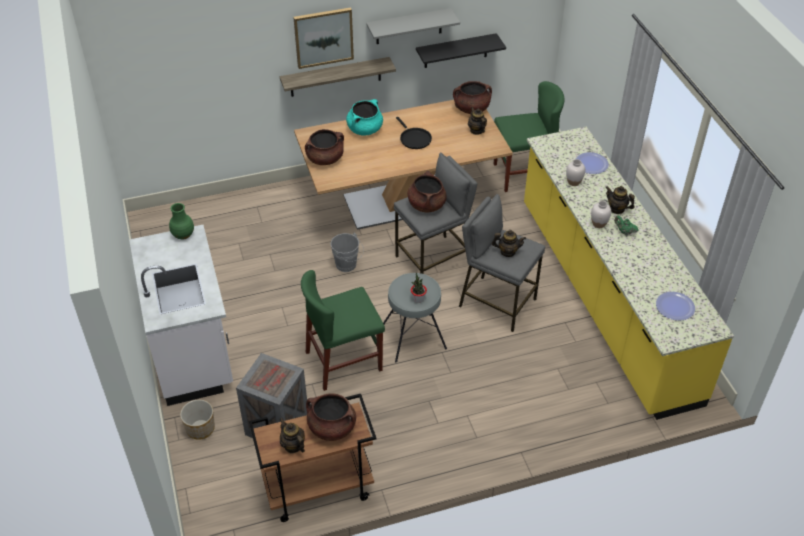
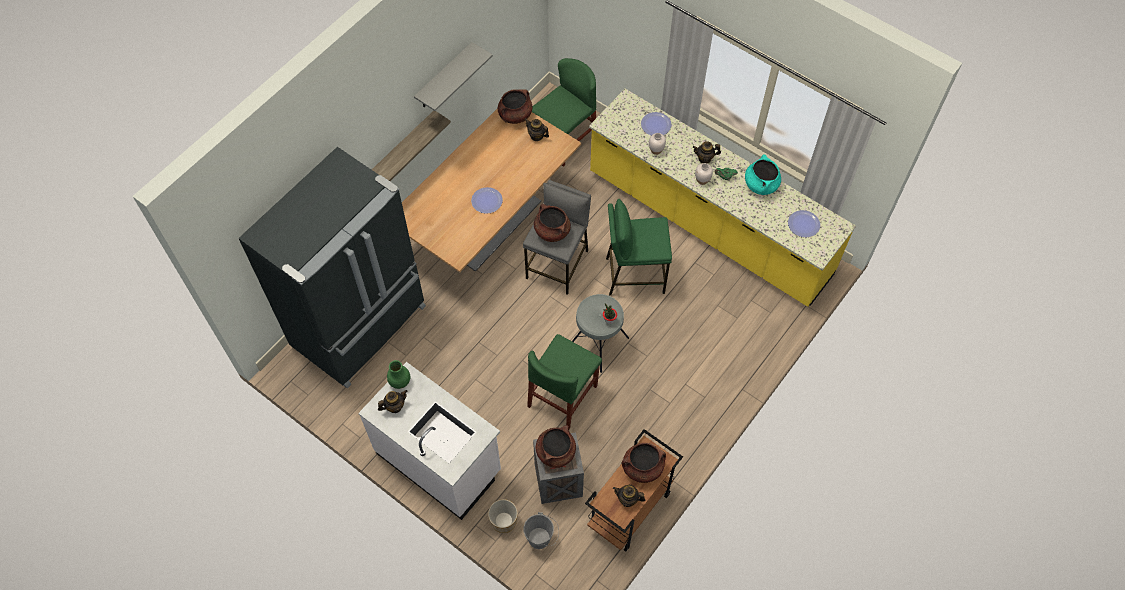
camera: 35 degrees left, 15 degrees up
(229, 222) = (361, 327): none -> black fridge
(323, 37) = (385, 129): picture -> none
(325, 159) = (437, 234): brown cooking pot -> brown cooking pot (555, 452)
(347, 266) = (496, 310): grey bucket -> grey bucket (541, 539)
(365, 129) = (445, 185): turquoise cooking pot -> turquoise cooking pot (760, 184)
(389, 155) = (486, 201): none -> plate
(414, 139) = (493, 172): black frying pan -> none
(456, 51) = (479, 71): black shelf -> none
(497, 302) = (634, 274): grey stool -> green stool
(507, 252) = (646, 240): teapot -> teapot (394, 406)

